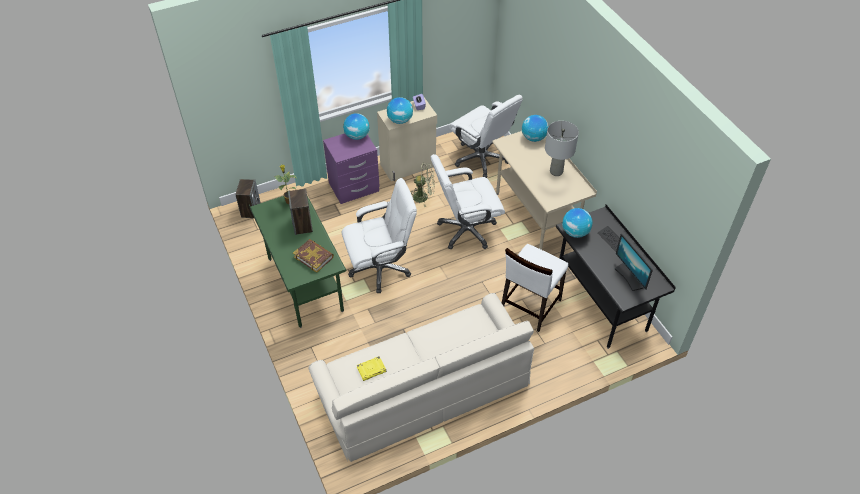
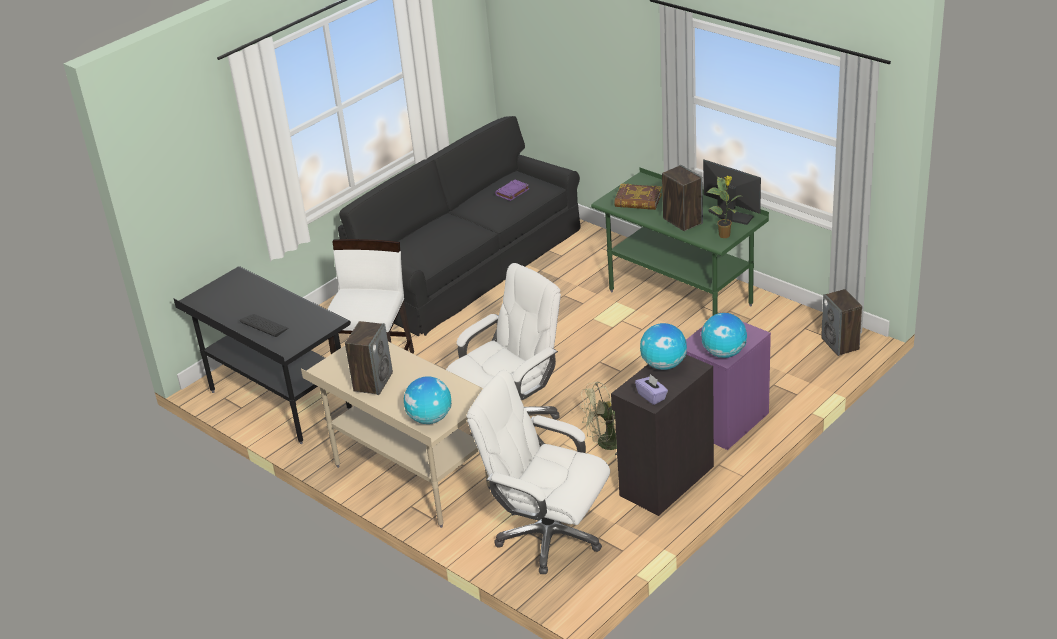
camera: 160 degrees right, 15 degrees down
(371, 369) = (512, 192): yellow book -> purple book
(380, 268) = (599, 343): white office chair -> none
(408, 165) = (665, 480): beige cabinet -> black cabinet
(423, 389) = (468, 264): beige sofa -> black sofa
(556, 172) = (373, 382): grey table lamp -> speaker
(575, 232) = (319, 319): globe -> none
(629, 277) = (235, 297): monitor -> monitor (730, 215)

